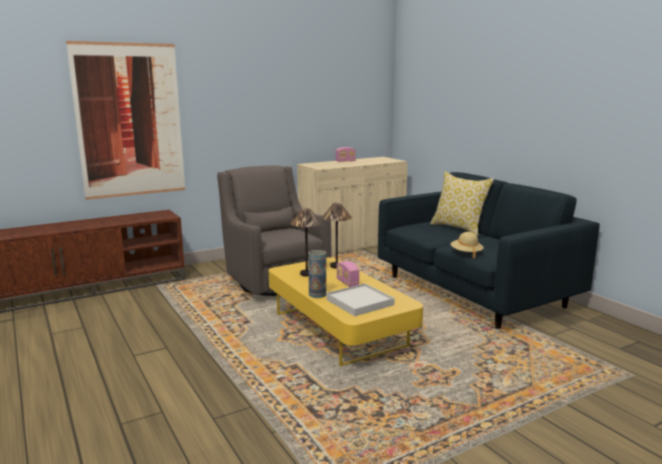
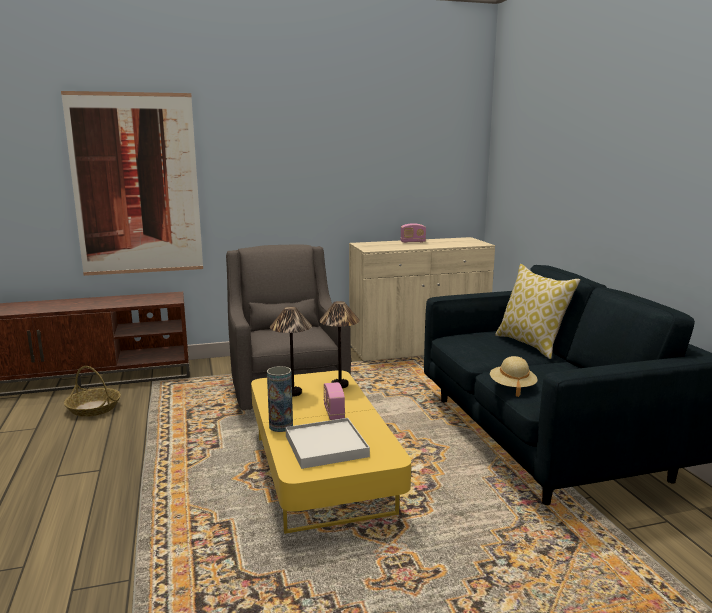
camera: 15 degrees right, 0 degrees up
(122, 308) = (94, 408): none -> basket

